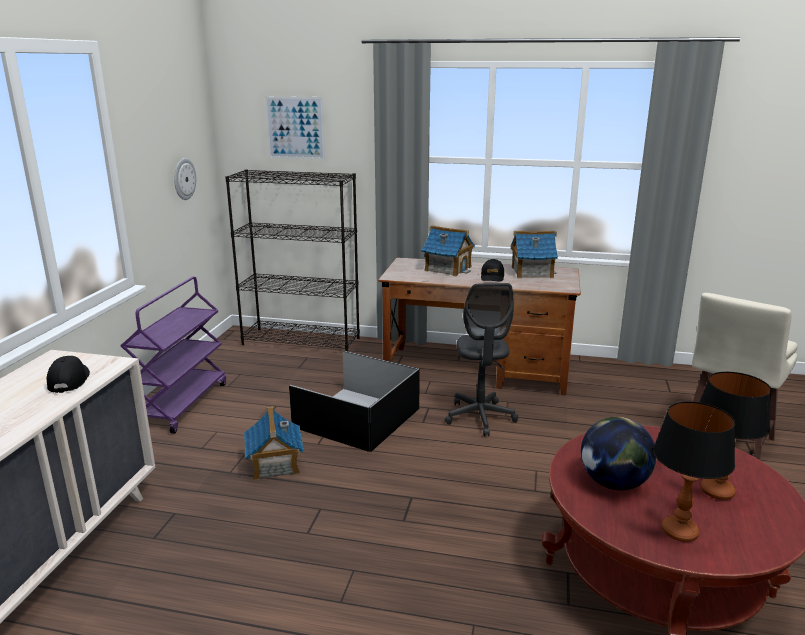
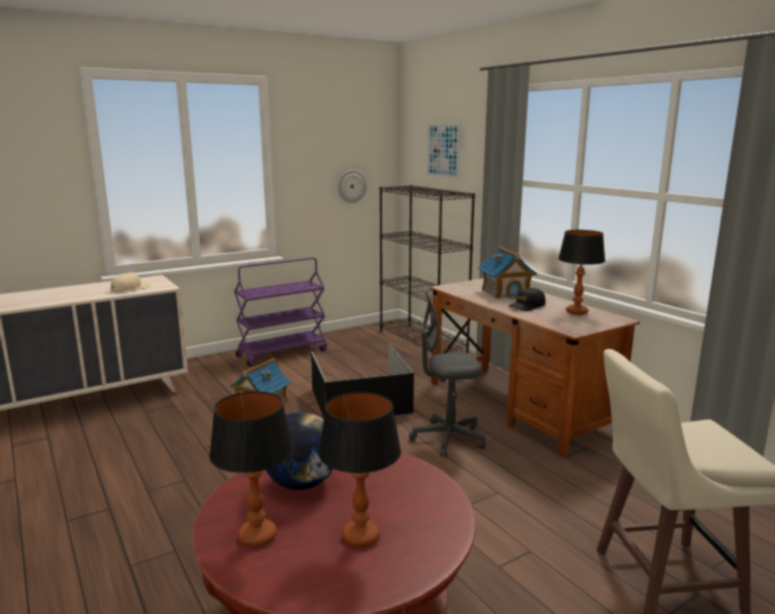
camera: 45 degrees right, 5 degrees down
(69, 380) = (130, 288): black cap -> beige cap
(480, 417) = (448, 439): grey office chair -> grey office chair turned 45 degrees clockwise
(531, 272) = (576, 312): toy house -> table lamp

